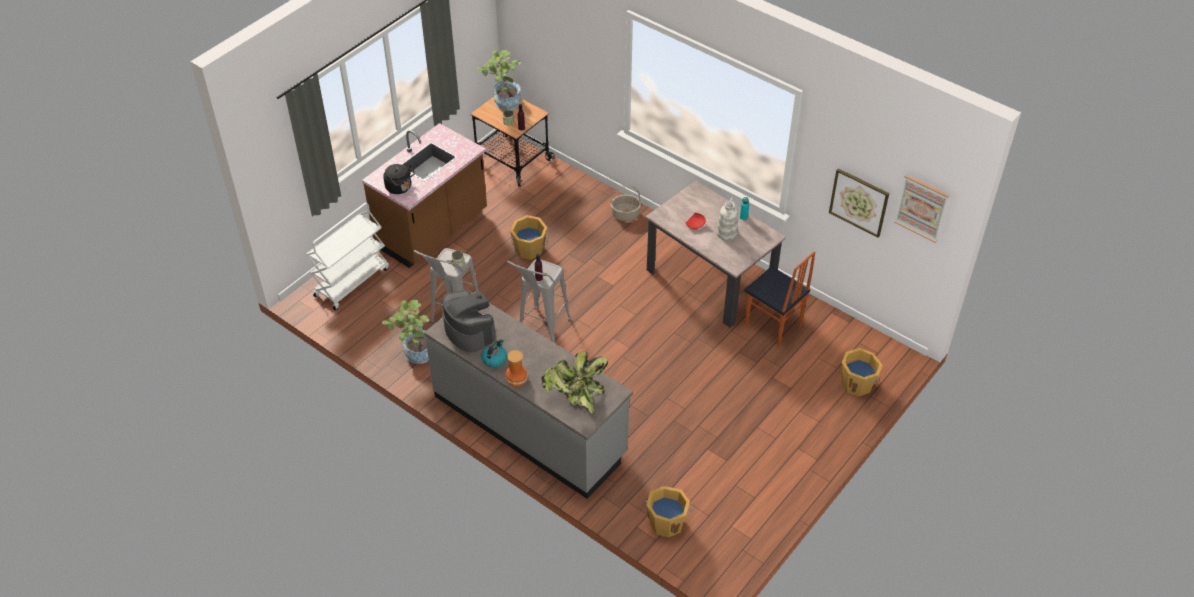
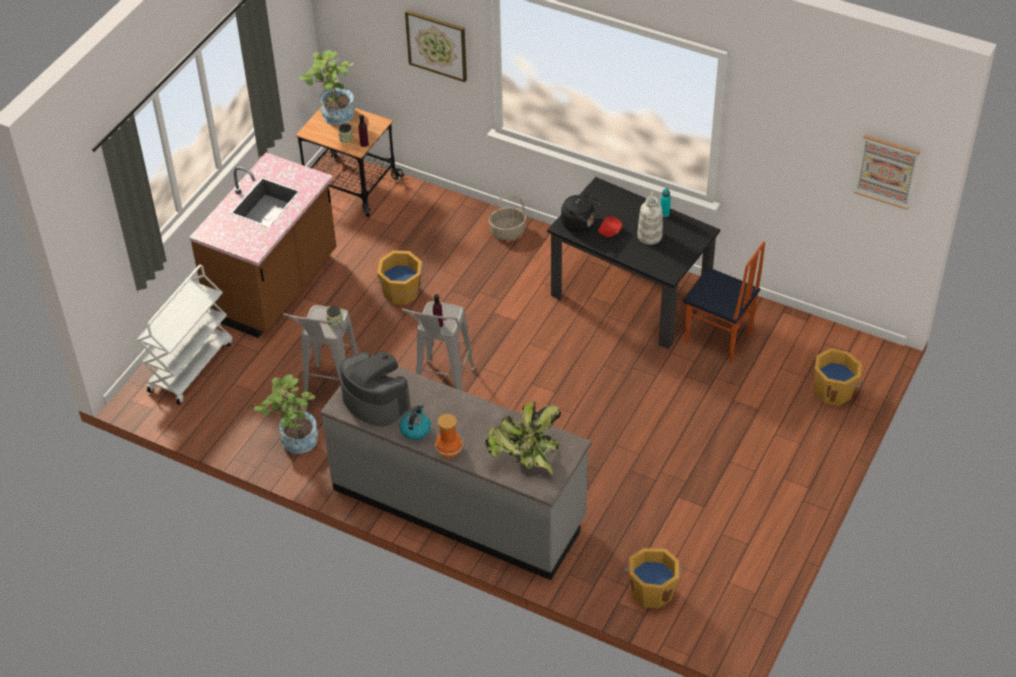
camera: 10 degrees left, 0 degrees up
(400, 188) = (240, 240): black kettle -> black kettle (579, 224)
(710, 281) = (630, 297): beige dining table -> black dining table
(859, 202) = (808, 175): picture -> picture (437, 45)

